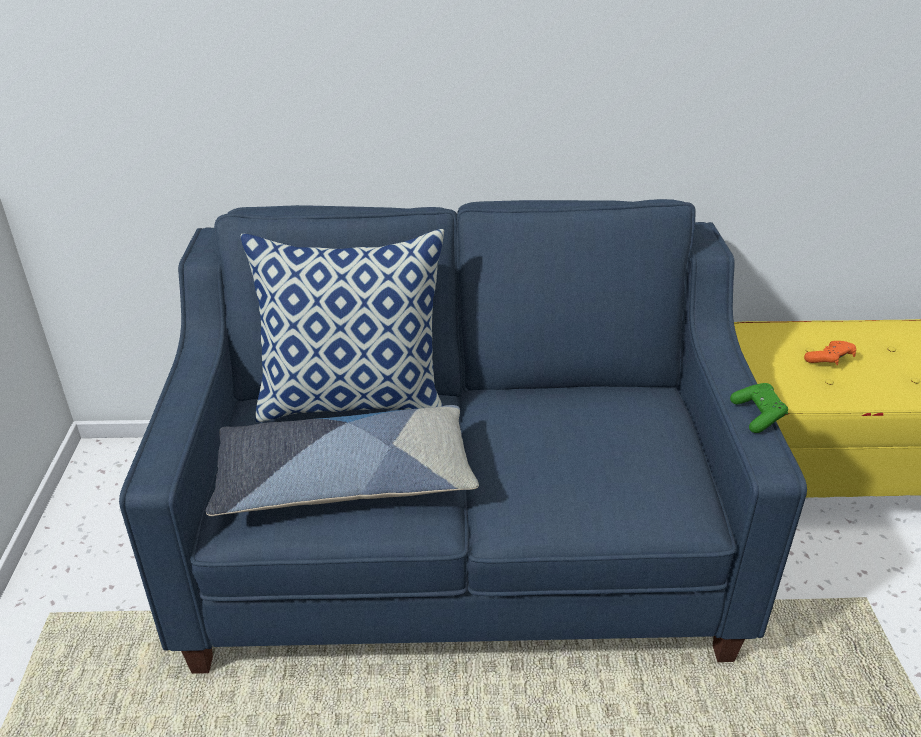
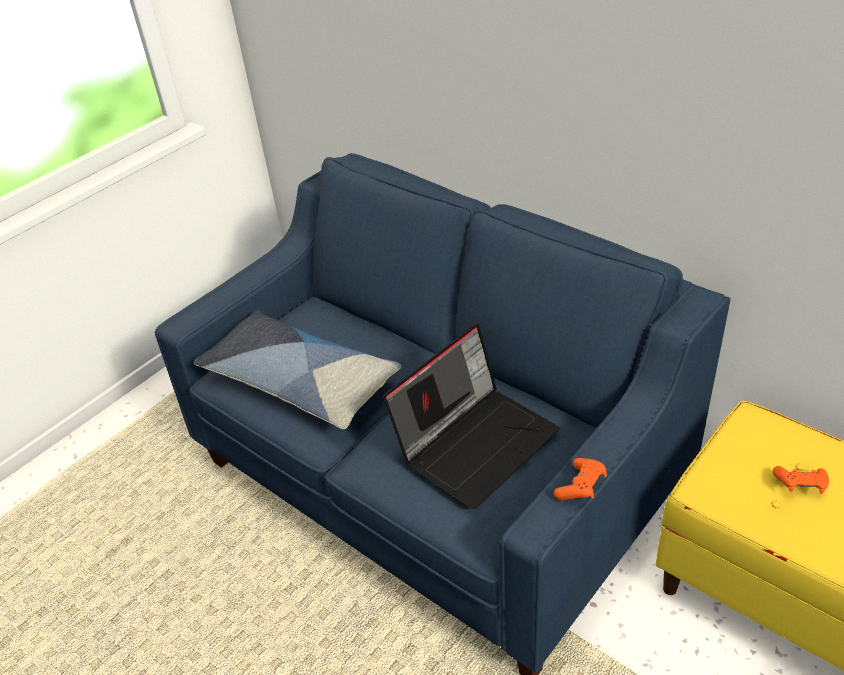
camera: 45 degrees right, 5 degrees up
(353, 400) = (367, 328): pillow -> none
(593, 442) = (476, 442): none -> laptop
(758, 416) = (581, 487): green game controller -> orange game controller

